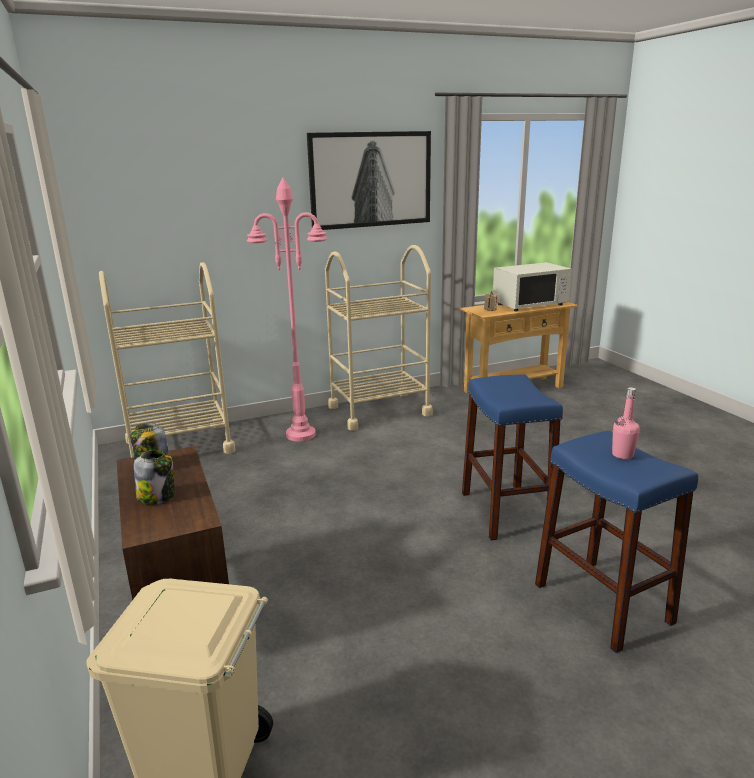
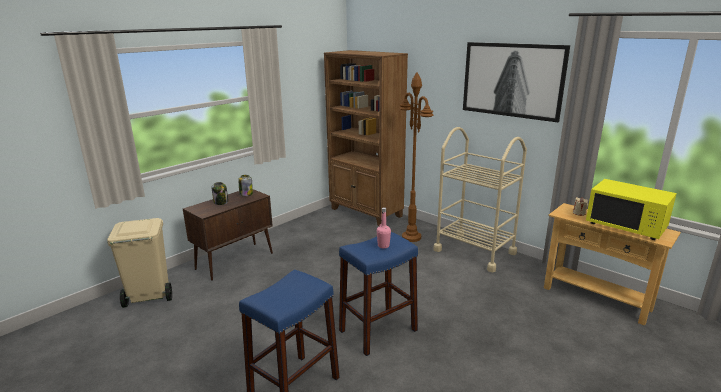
camera: 65 degrees right, 0 degrees up
(179, 446) = (366, 213): beige cart -> brown bookcase
(300, 435) = (411, 237): pink floor lamp -> brown floor lamp
(529, 304) = (626, 226): white microwave -> yellow microwave
(622, 455) = (291, 292): pink bottle -> pink bottle (383, 246)

